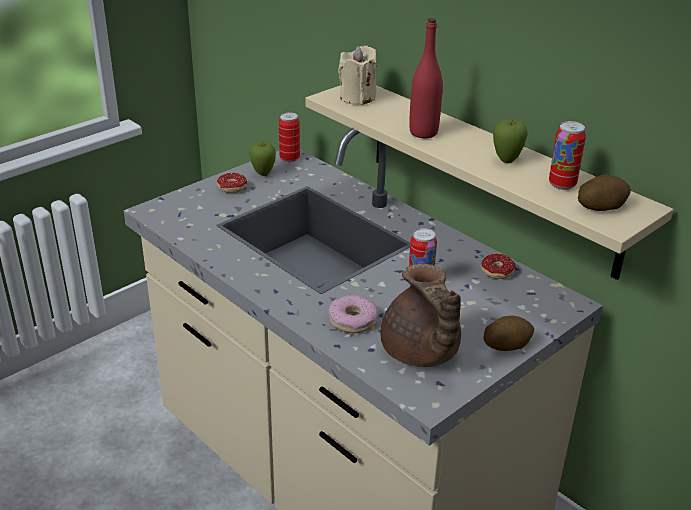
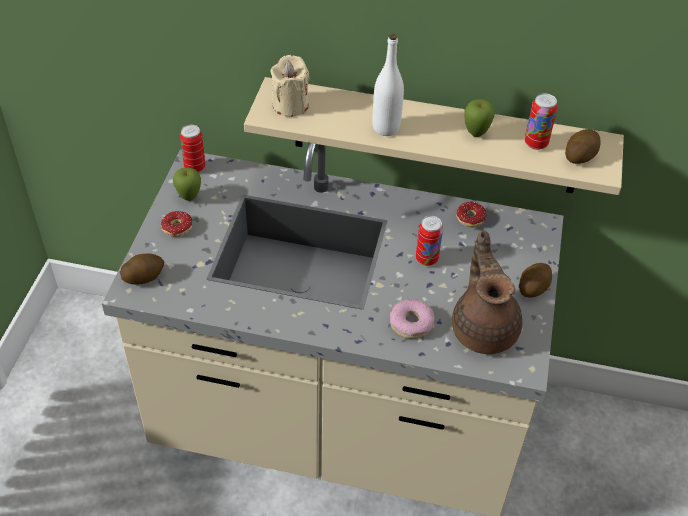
camera: 35 degrees left, 15 degrees up
(172, 206) = (144, 277): none -> potato
(420, 353) = (484, 328): brown teapot -> brown teapot turned 135 degrees counterclockwise
(423, 133) = (386, 128): red bottle -> white bottle

